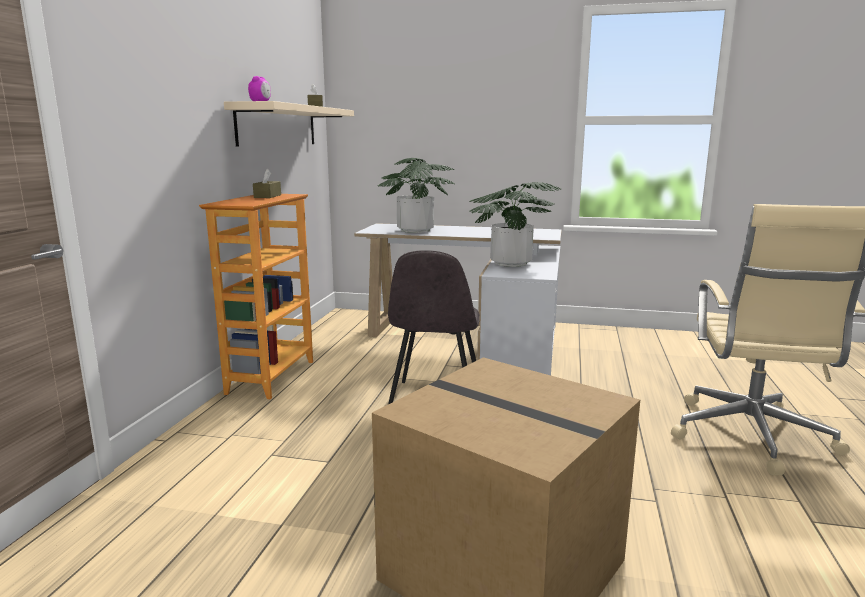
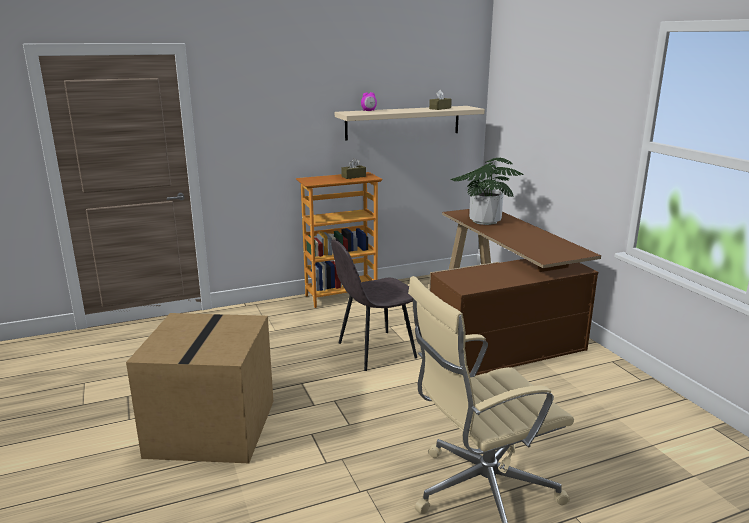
camera: 55 degrees right, 5 degrees up
(474, 340) = (499, 330): white desk -> brown desk
(510, 263) = (488, 271): potted plant -> none

